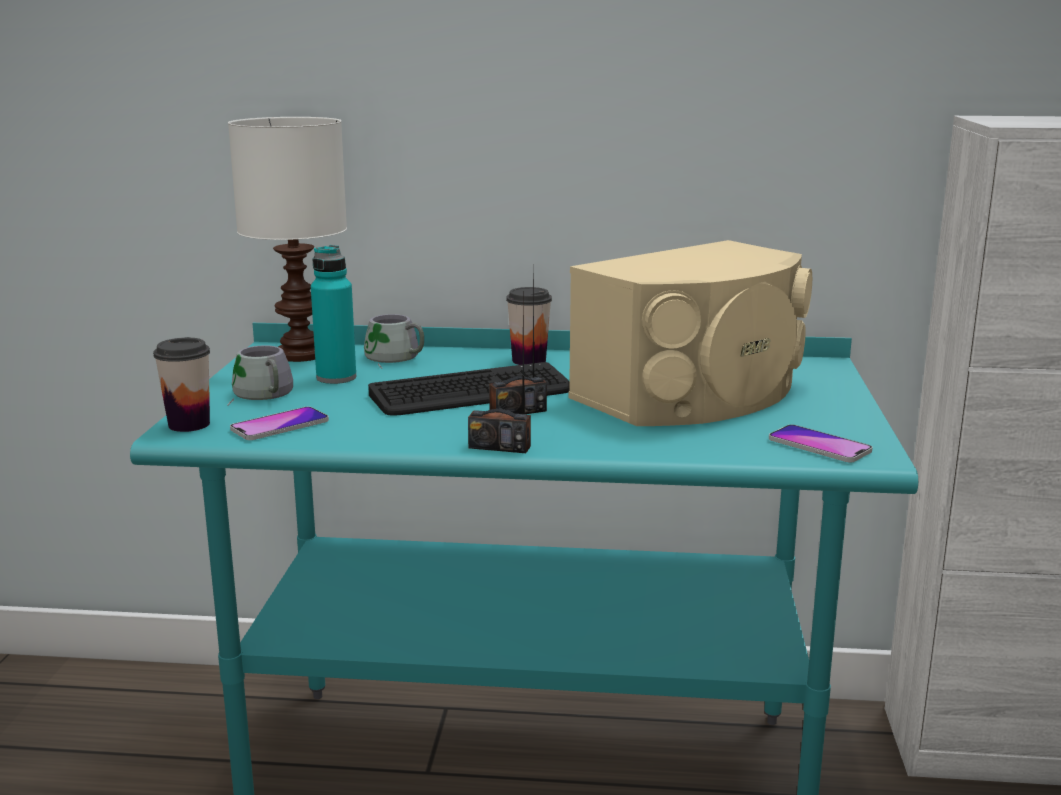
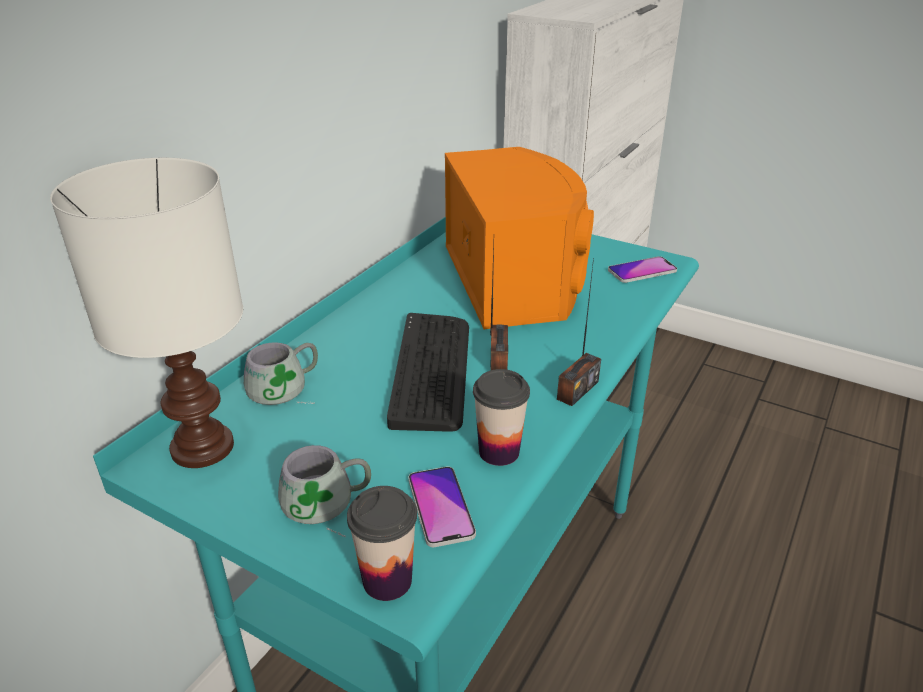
camera: 65 degrees left, 15 degrees up
(336, 378) = (314, 439): turquoise bottle -> none
(529, 360) = (368, 321): cup -> cup (499, 451)
(696, 394) = (515, 278): beige speaker -> orange speaker

